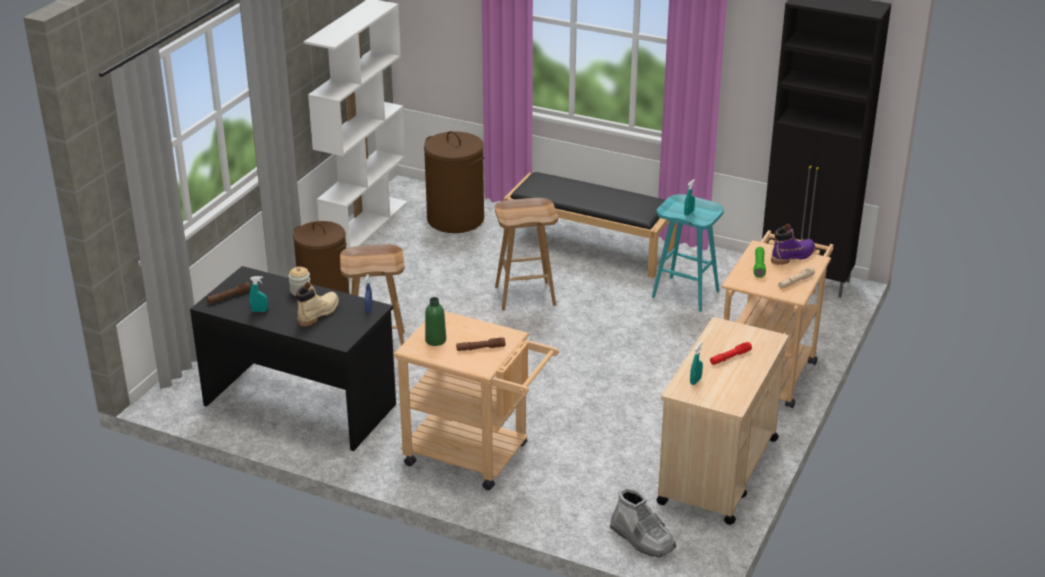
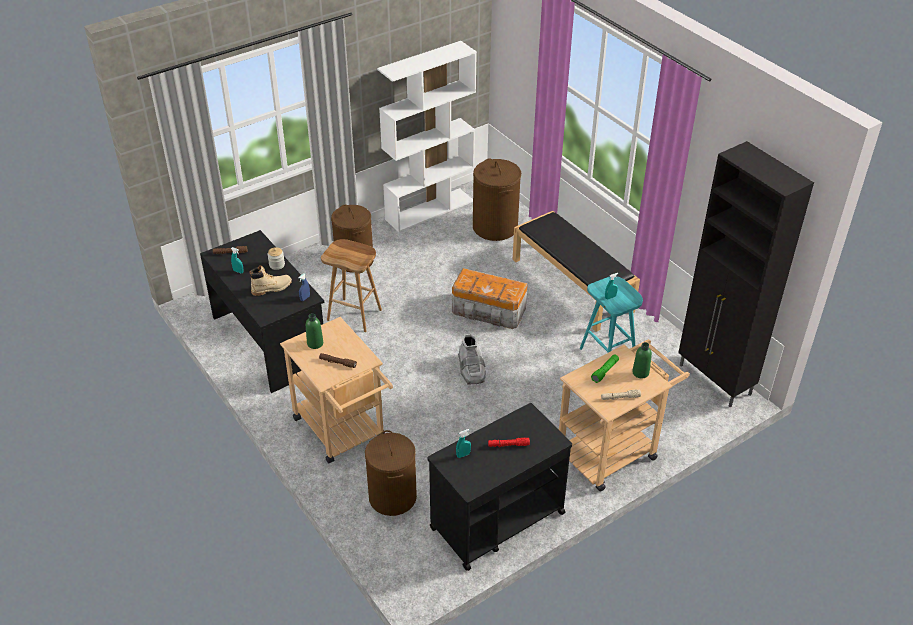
camera: 30 degrees right, 10 degrees up
(526, 295) = (489, 311): brown stool -> storage box
(591, 493) = (392, 497): none -> brown laundry basket
(642, 539) = (395, 552): grey boot -> grey boot (471, 369)
(717, 471) = (496, 520): beige cart -> black cart
(793, 256) = (640, 372): purple boot -> green bottle

